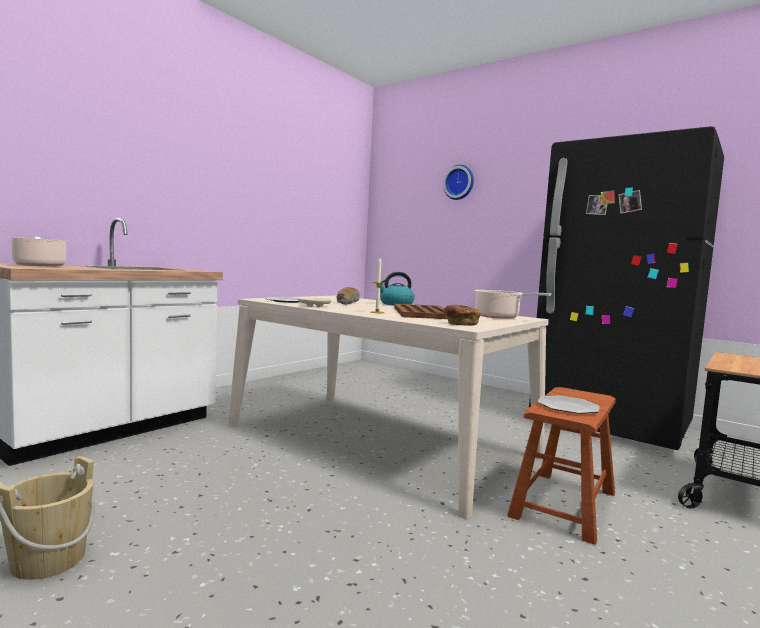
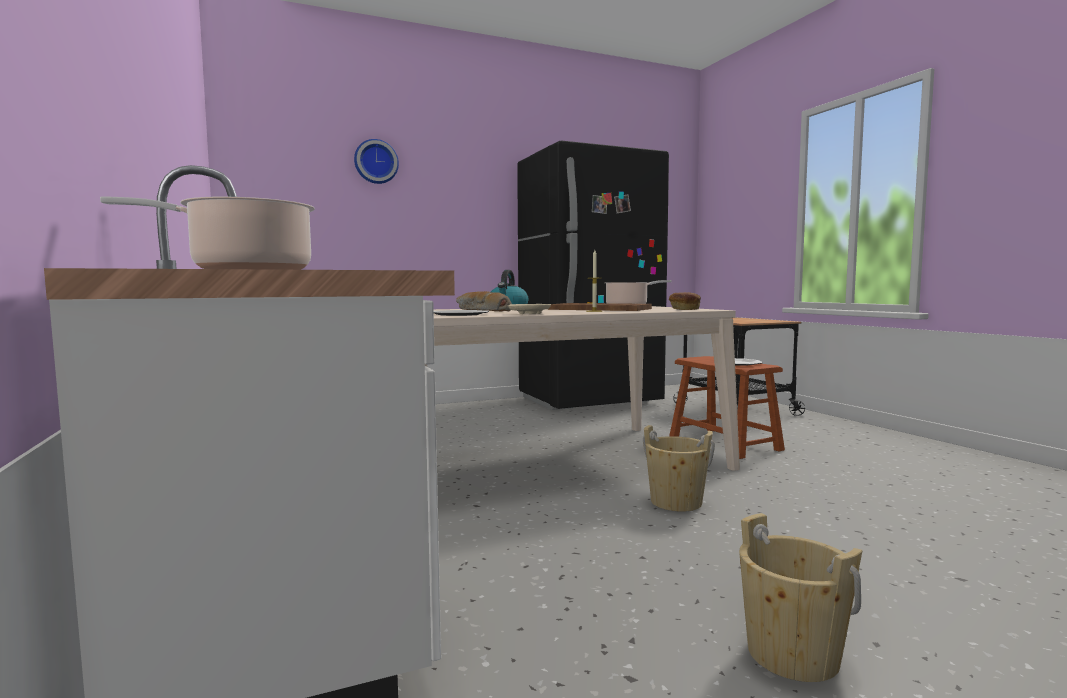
camera: 60 degrees left, 0 degrees up
(329, 496) = (676, 502): none -> beige bucket

